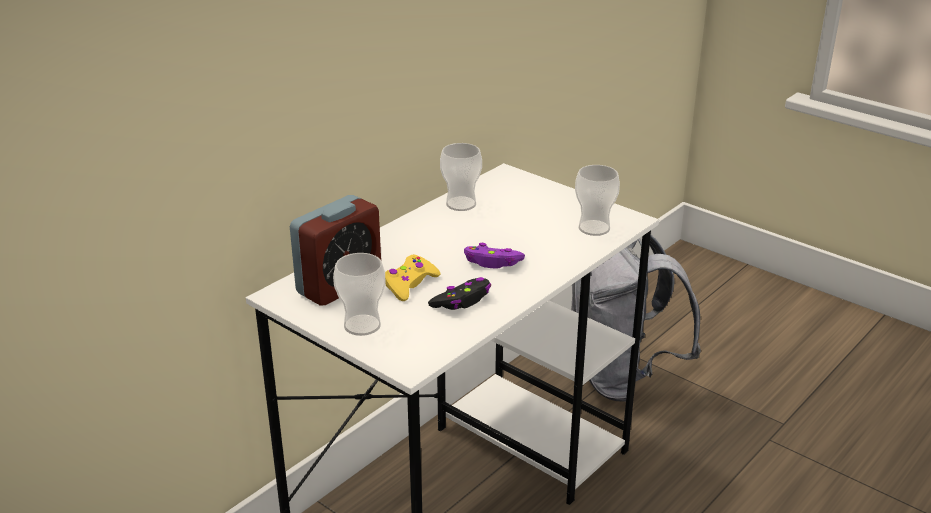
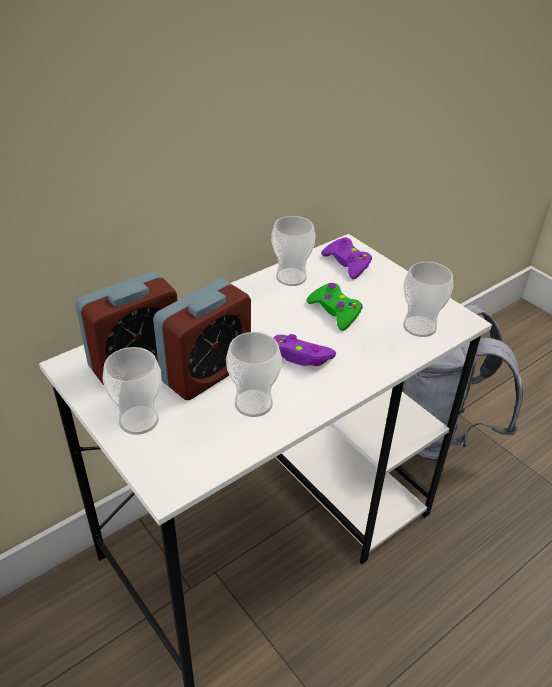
camera: 10 degrees right, 10 degrees up
(409, 284) = (206, 372): yellow game controller -> alarm clock
(462, 301) = (253, 403): black game controller -> cup
(510, 187) = (347, 263): none -> purple game controller
(512, 226) = (335, 311): none -> green game controller

